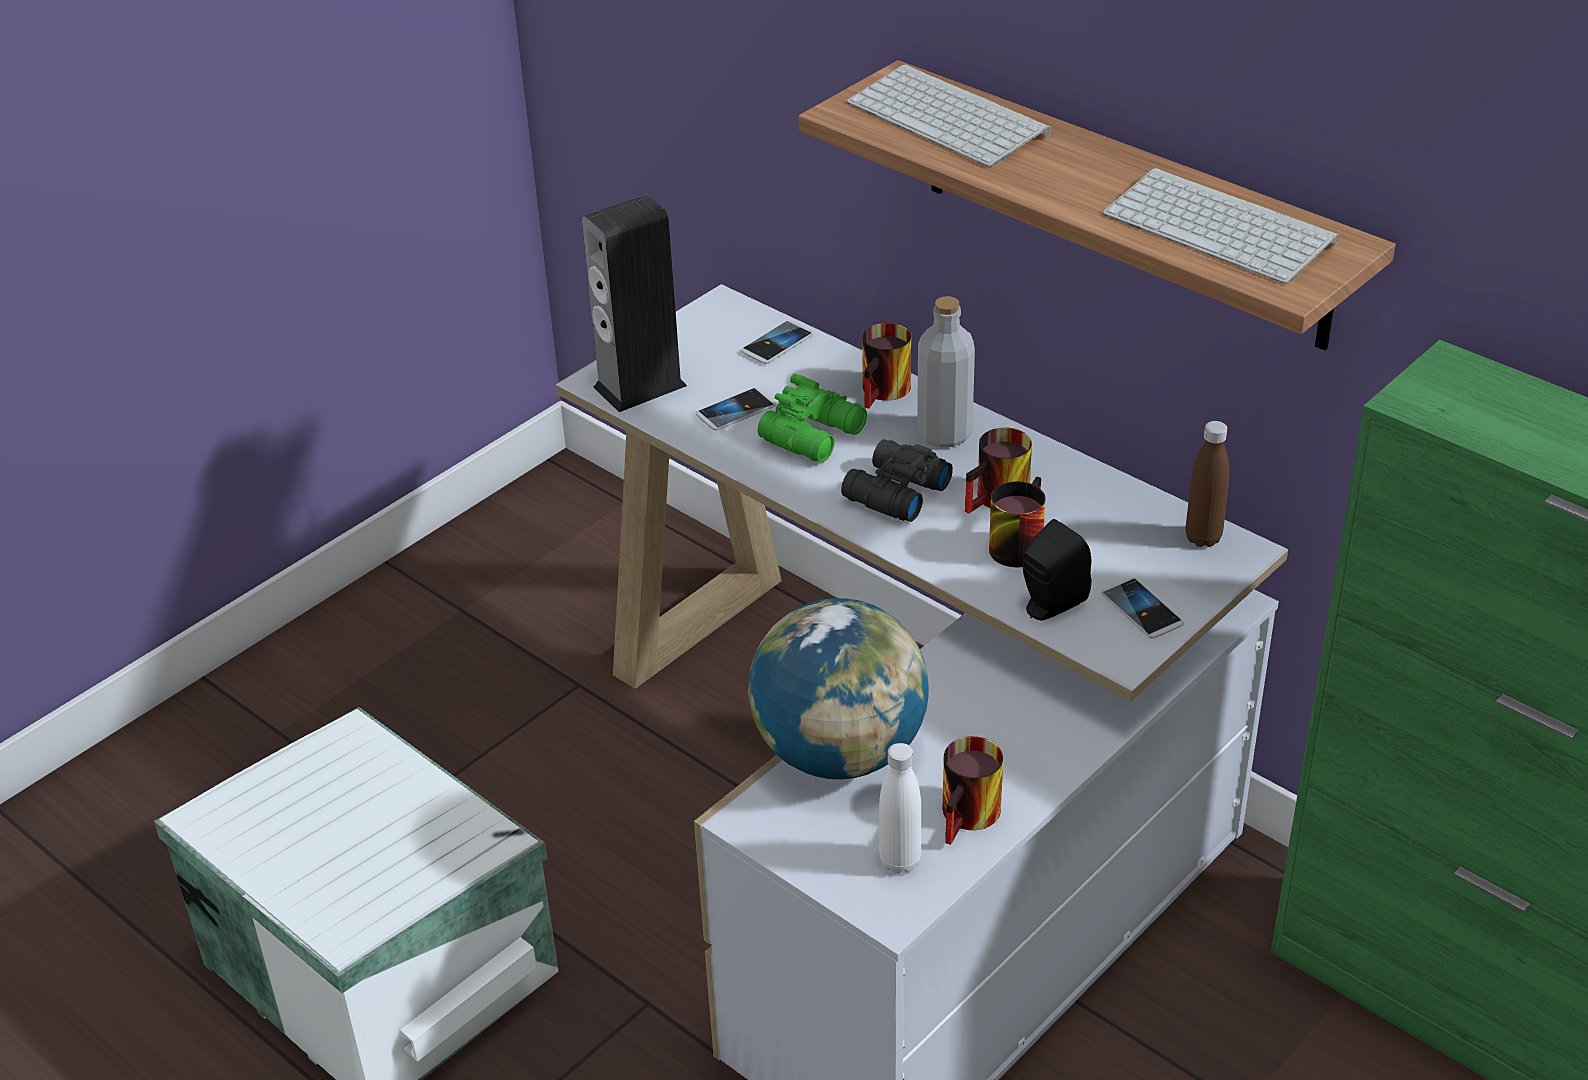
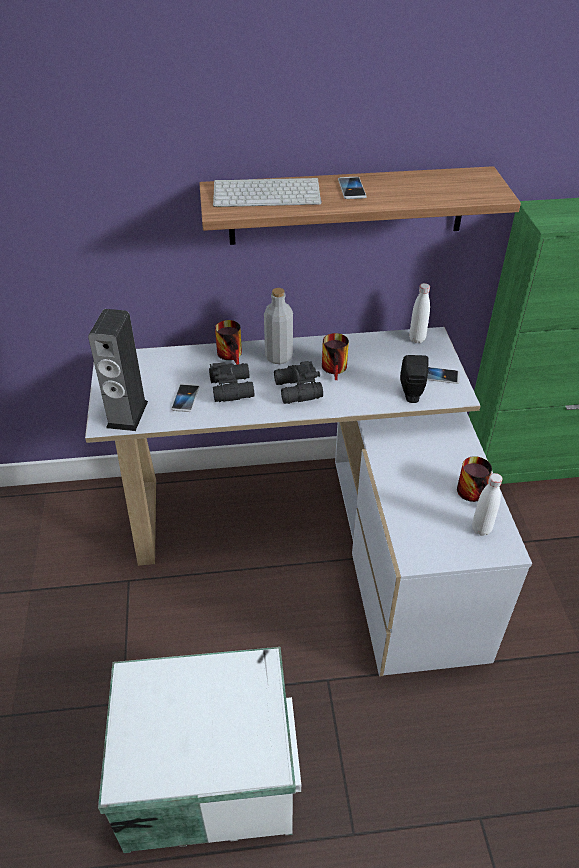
camera: 50 degrees left, 5 degrees up
(777, 344) = (159, 361): phone -> phone (351, 189)
(816, 435) = (233, 387): green binoculars -> black binoculars
(840, 753) = (402, 506): globe -> none
(1015, 543) = (365, 380): mug -> none
(1203, 538) = (417, 339): brown bottle -> white bottle
(1223, 228) = (439, 186): keyboard -> none

